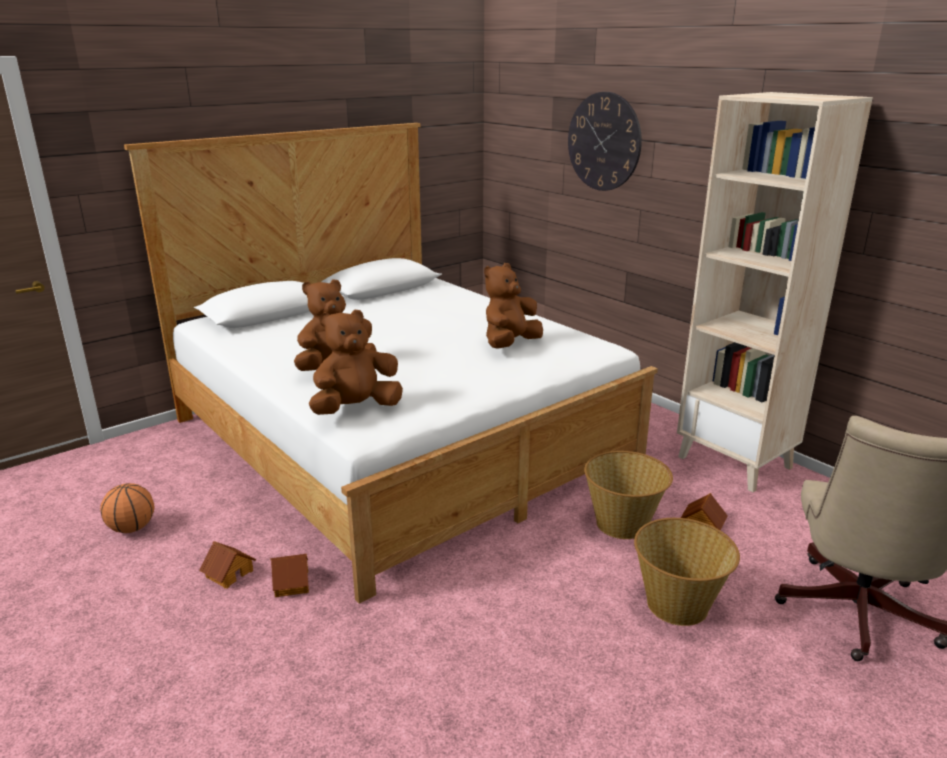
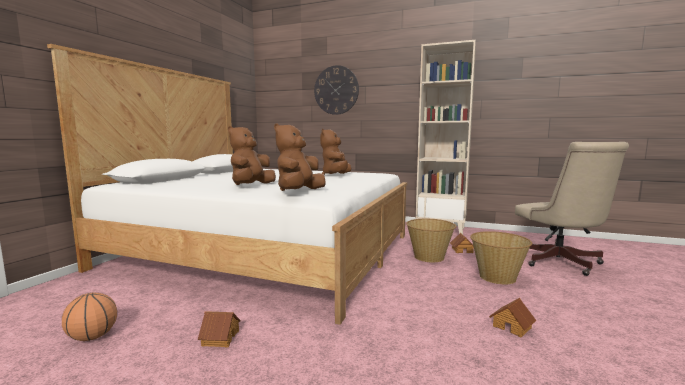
camera: 30 degrees left, 15 degrees down
(292, 583) = (279, 328): toy house -> toy house (512, 327)

